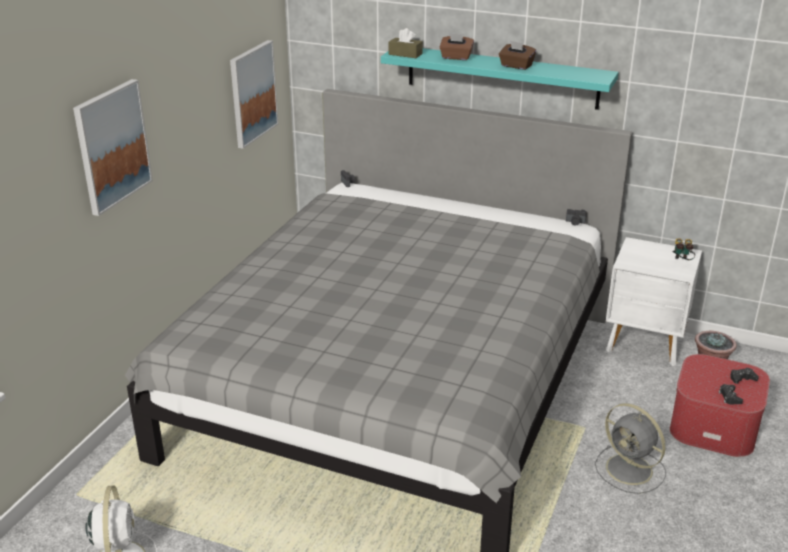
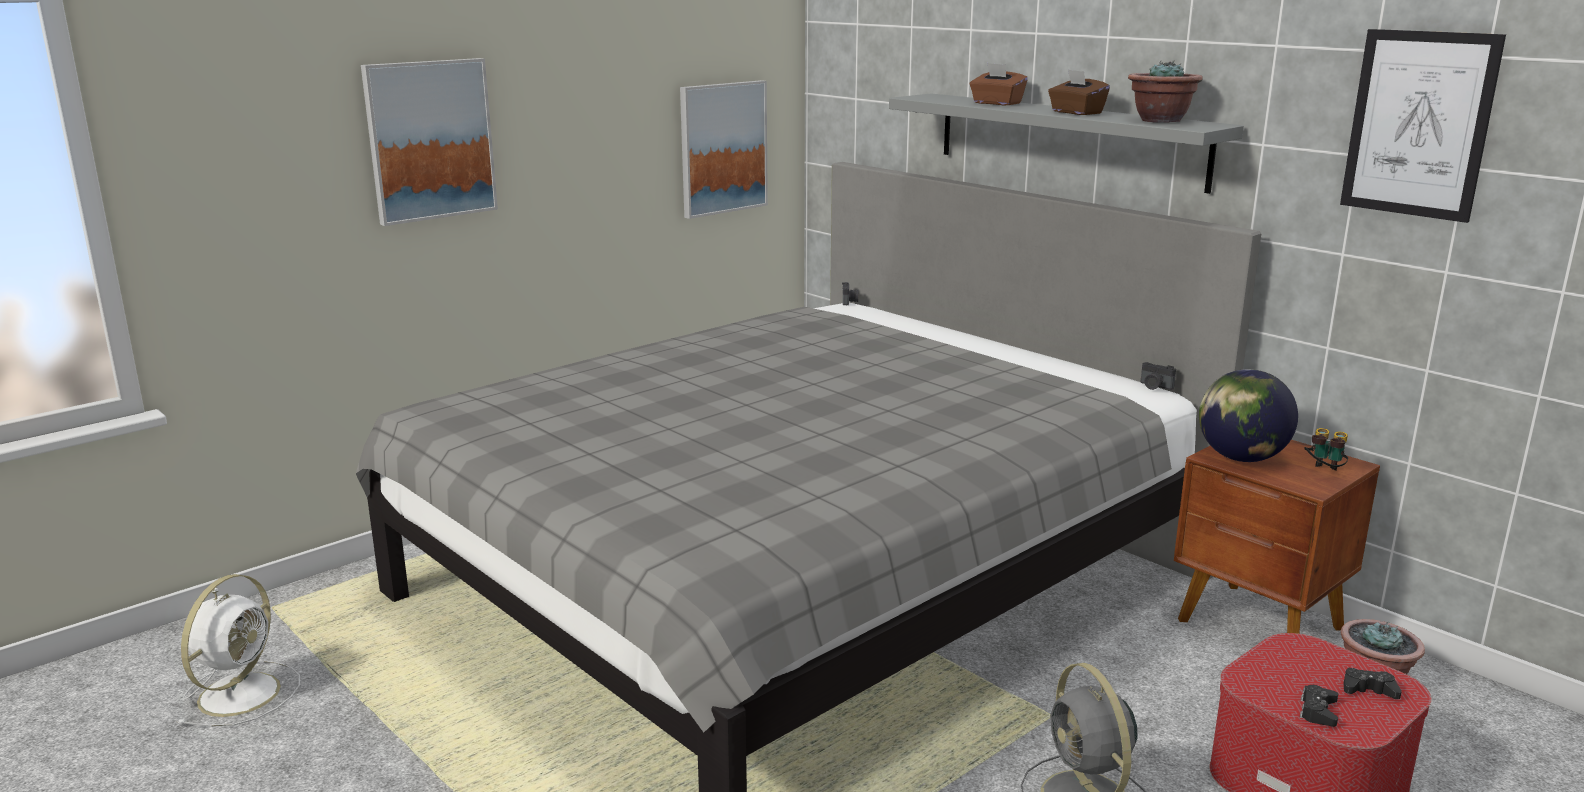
camera: 25 degrees right, 10 degrees down
(405, 54) = (927, 98): brown tissue box -> none
(501, 77) = (1068, 140): turquoise shelf -> grey shelf
(572, 72) = (1160, 120): none -> potted plant
(638, 261) = (1240, 458): none -> globe
(646, 344) = (1260, 626): white nightstand -> brown nightstand
(719, 73) = (1418, 124): none -> picture

